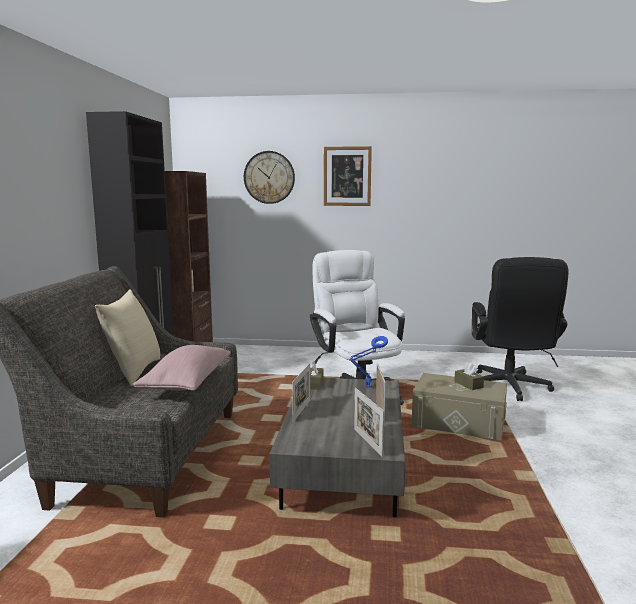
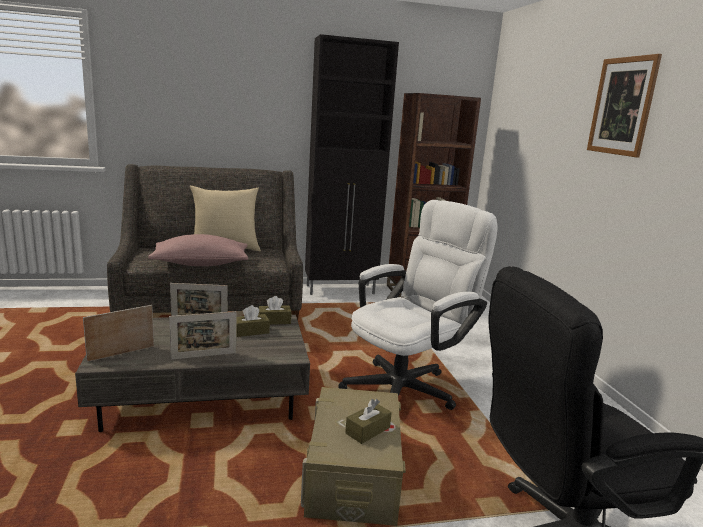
camera: 70 degrees right, 5 degrees up
(269, 177) = (550, 105): wall clock -> none
(334, 393) = (251, 331): none -> brown tissue box
(367, 387) = (275, 346): blue table lamp -> none

